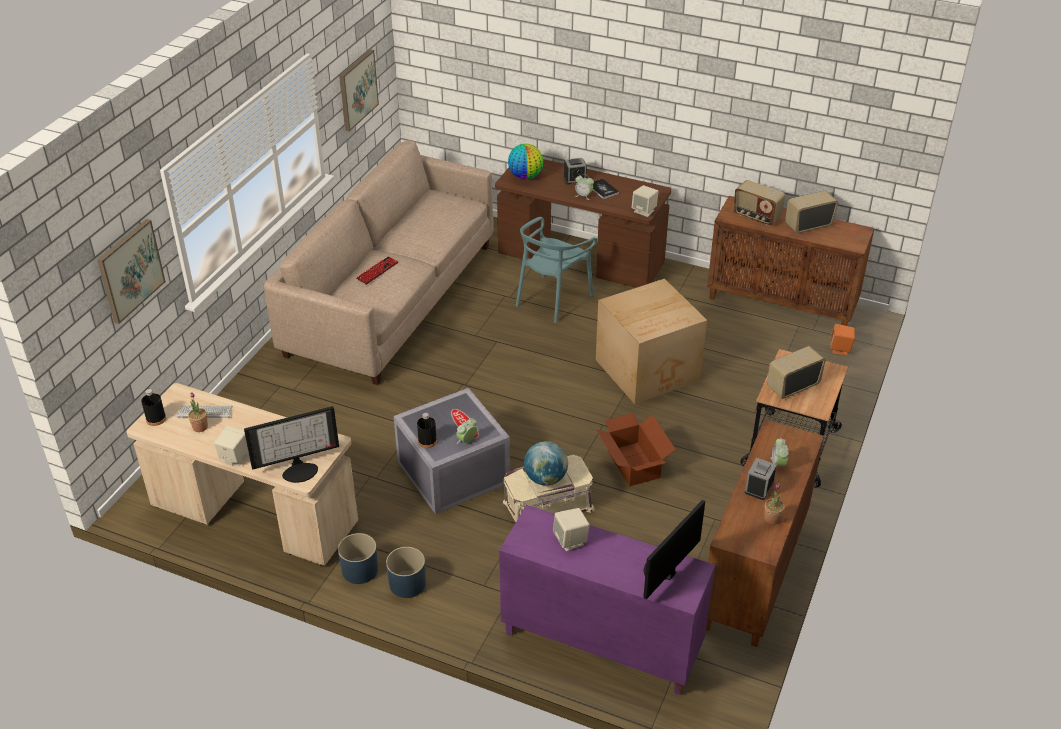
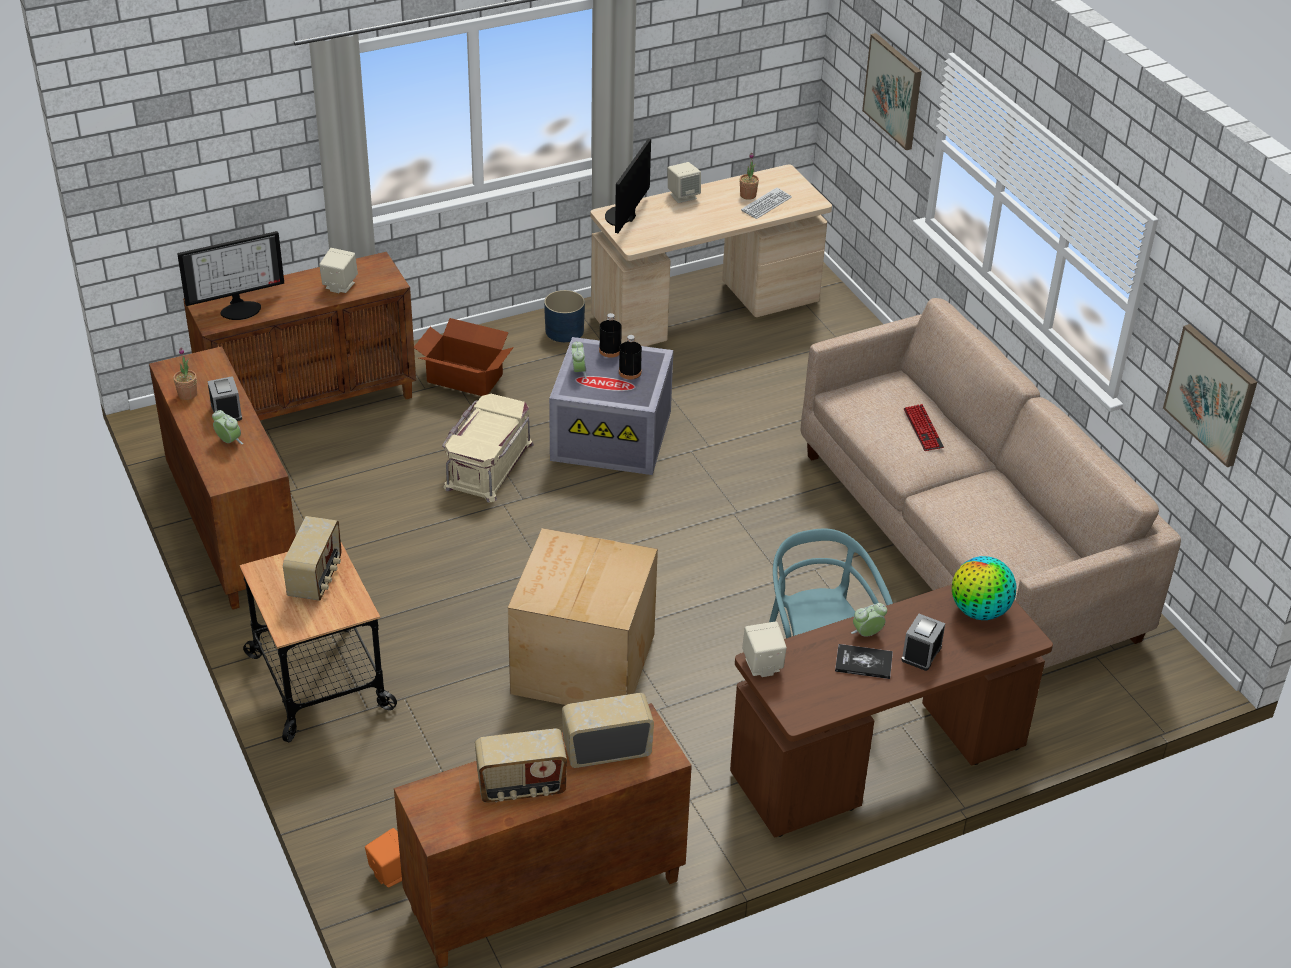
camera: 130 degrees right, 0 degrees up
(156, 419) = (789, 181): black bottle -> black bottle (630, 372)
(407, 584) = (514, 346): blue planter -> none
(546, 479) = (488, 424): globe -> none
(599, 643) = (310, 404): purple cabinet -> brown cabinet
(633, 464) = (461, 551): cardboard box -> cardboard box (464, 377)
(662, 571) = (240, 308): monitor -> monitor turned 75 degrees clockwise
(808, 225) = (521, 787): radio -> radio turned 60 degrees clockwise

